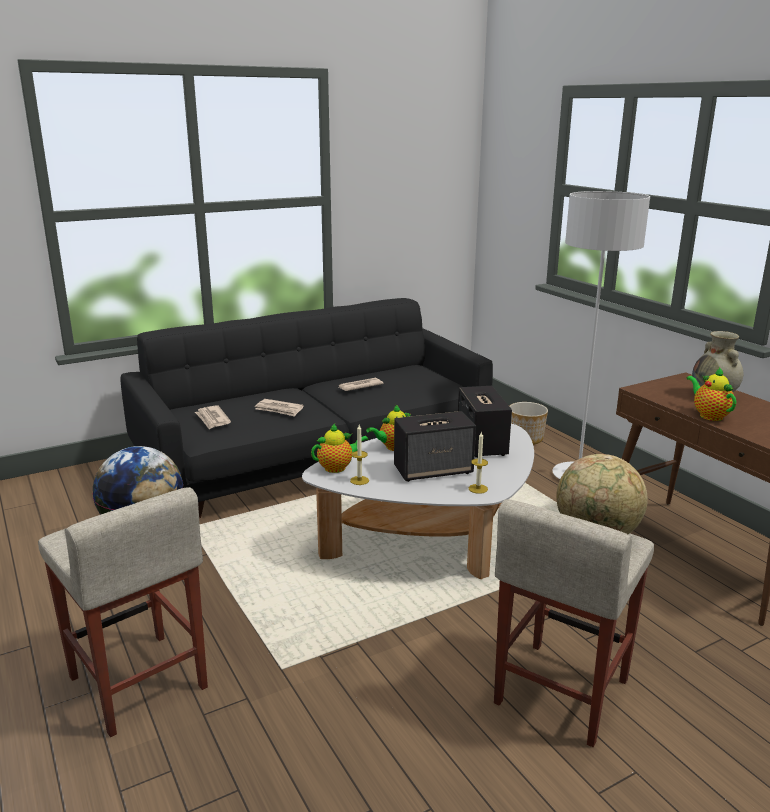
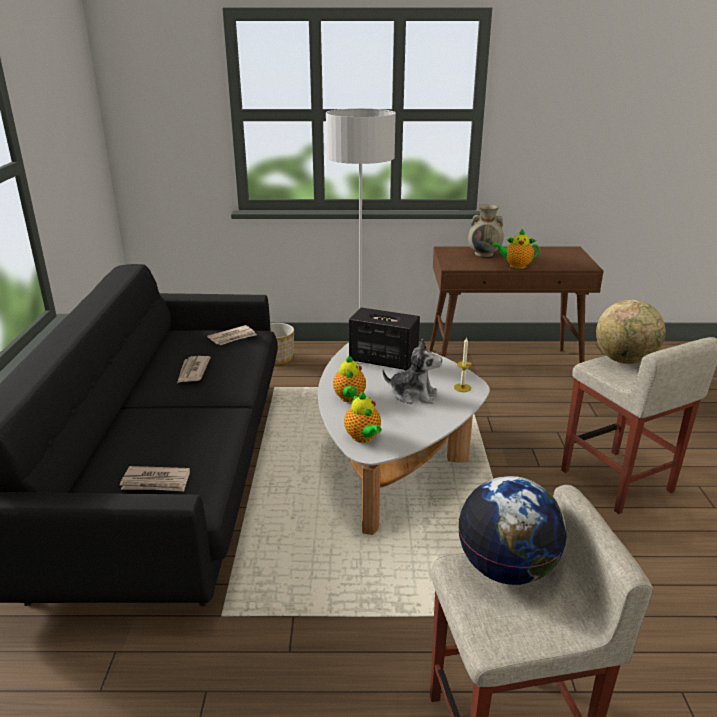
camera: 60 degrees left, 5 degrees up
(279, 409) = (190, 431): newspaper -> newspaper (233, 337)
(337, 467) = (363, 438): teapot -> teapot turned 150 degrees clockwise
(359, 480) = (401, 434): candle -> none
(434, 470) = (413, 395): speaker -> plush toy

